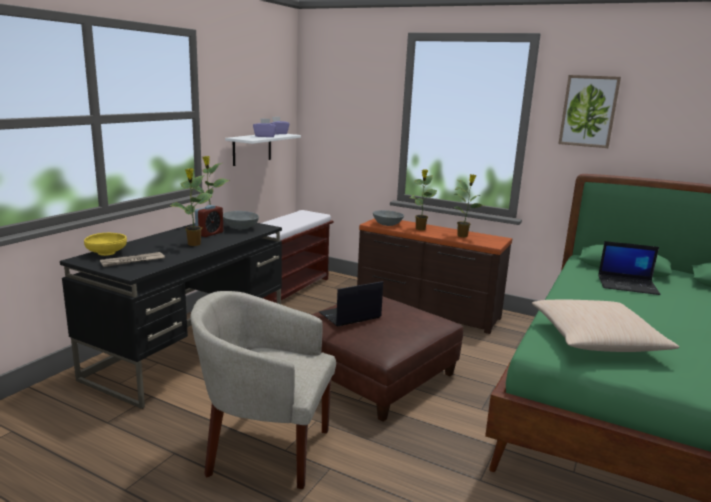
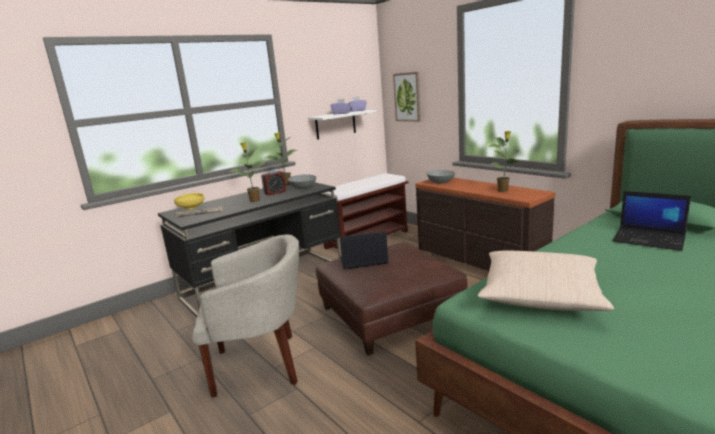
camera: 25 degrees right, 0 degrees up
(264, 448) = (261, 364): beige armchair -> beige armchair turned 135 degrees clockwise
(420, 229) = (467, 185): potted plant -> none
(588, 111) = (631, 52): picture -> picture (407, 97)

